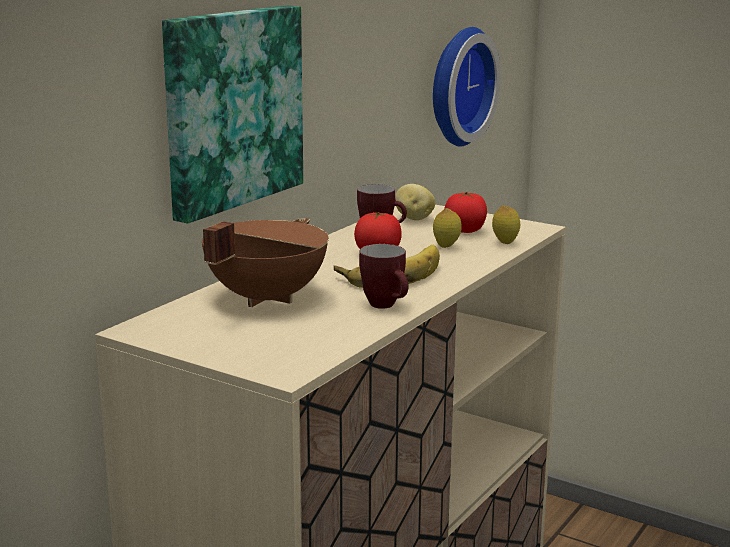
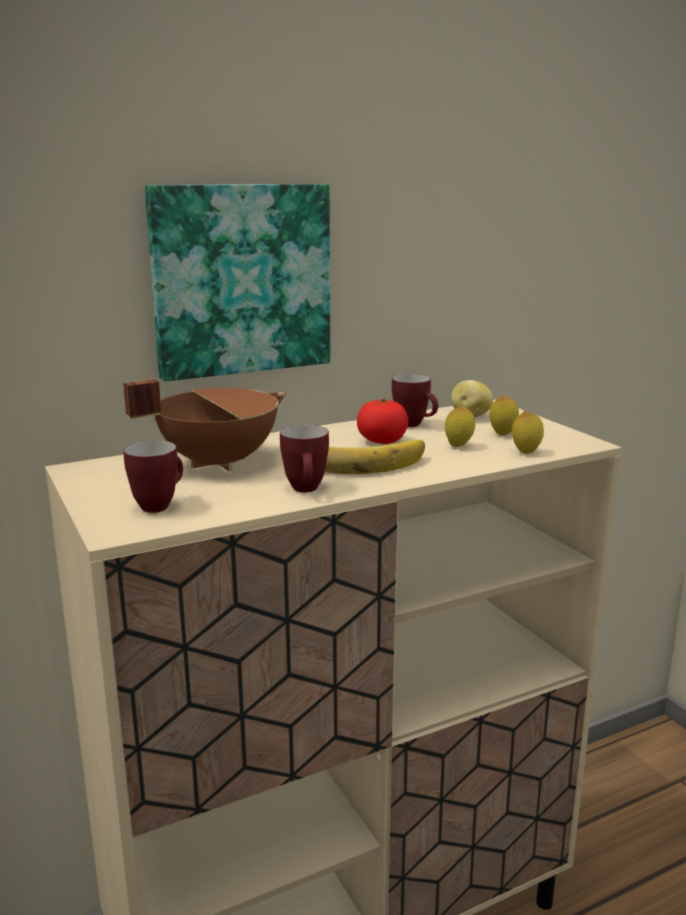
camera: 30 degrees right, 0 degrees up
(282, 344) = (159, 505): none -> mug
(456, 86) = (587, 290): wall clock -> none
(464, 230) = (502, 434): tomato -> lemon

